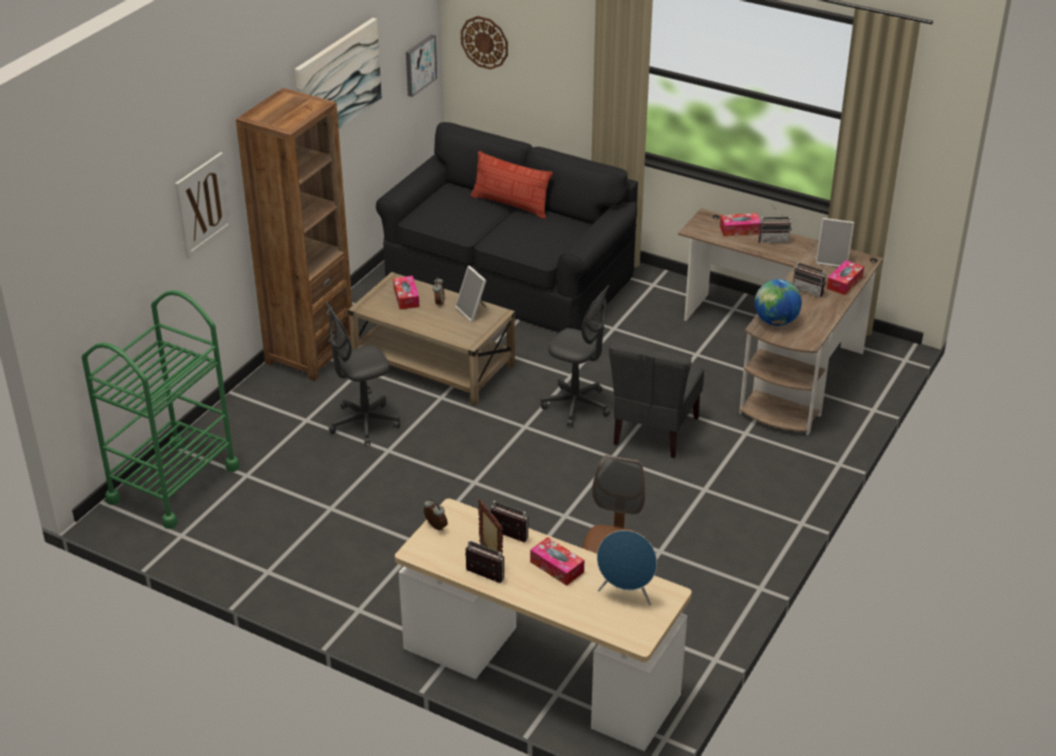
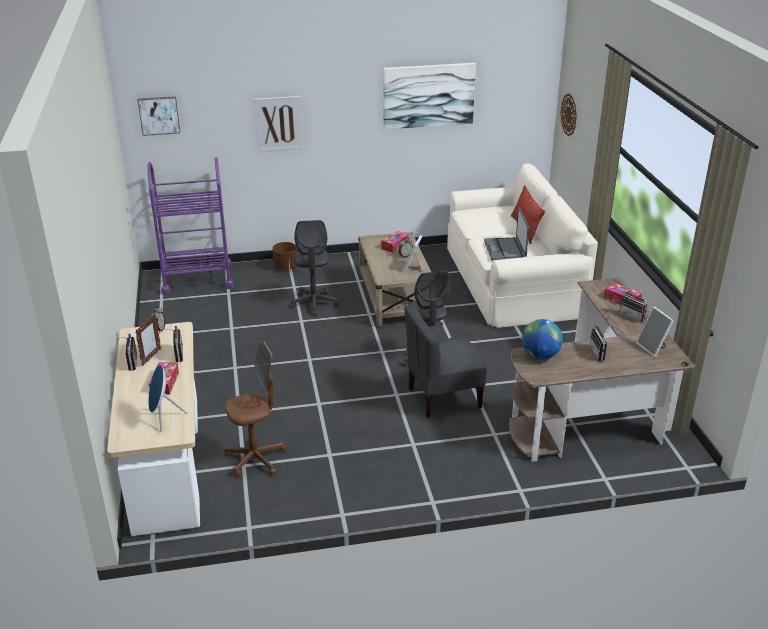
camera: 50 degrees right, 5 degrees down
(173, 484) = (197, 279): green cart -> purple cart
(252, 404) = (286, 267): none -> brown planter
(310, 354) = (349, 262): brown bookcase -> none
(364, 423) = (314, 303): grey office chair -> grey office chair turned 120 degrees counterclockwise
(419, 65) = (525, 117): picture -> picture (159, 115)
(509, 276) = (512, 281): black sofa -> beige sofa
(536, 238) = (505, 250): none -> laptop
(844, 283) = (634, 363): tissue box -> none

